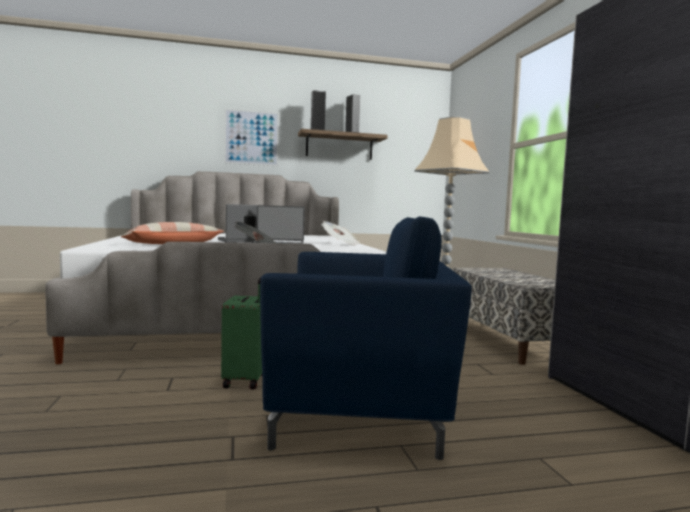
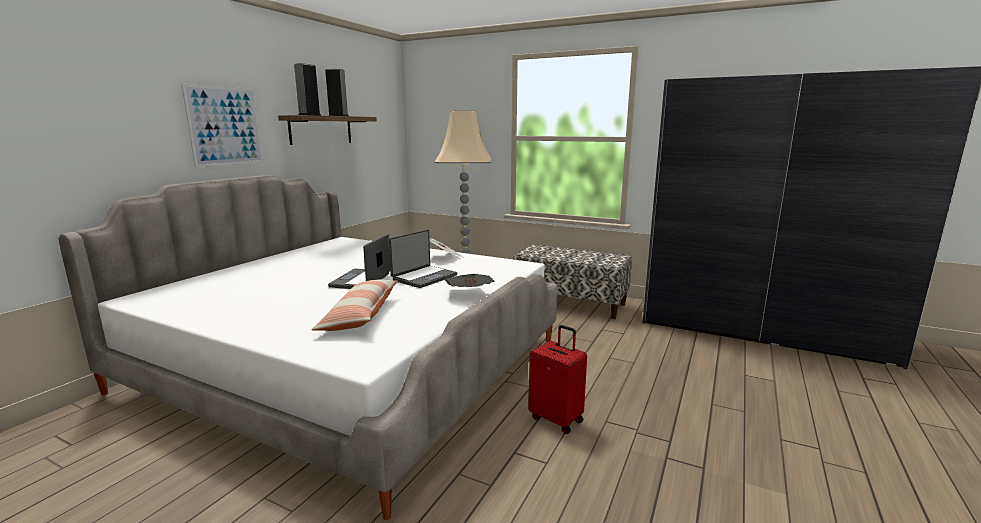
camera: 50 degrees left, 10 degrees up
(246, 380) = (557, 419): green suitcase -> red suitcase
(362, 408) = (650, 394): blue armchair -> none

